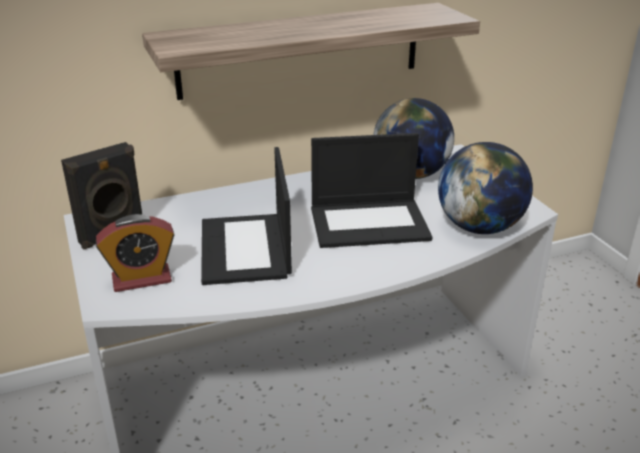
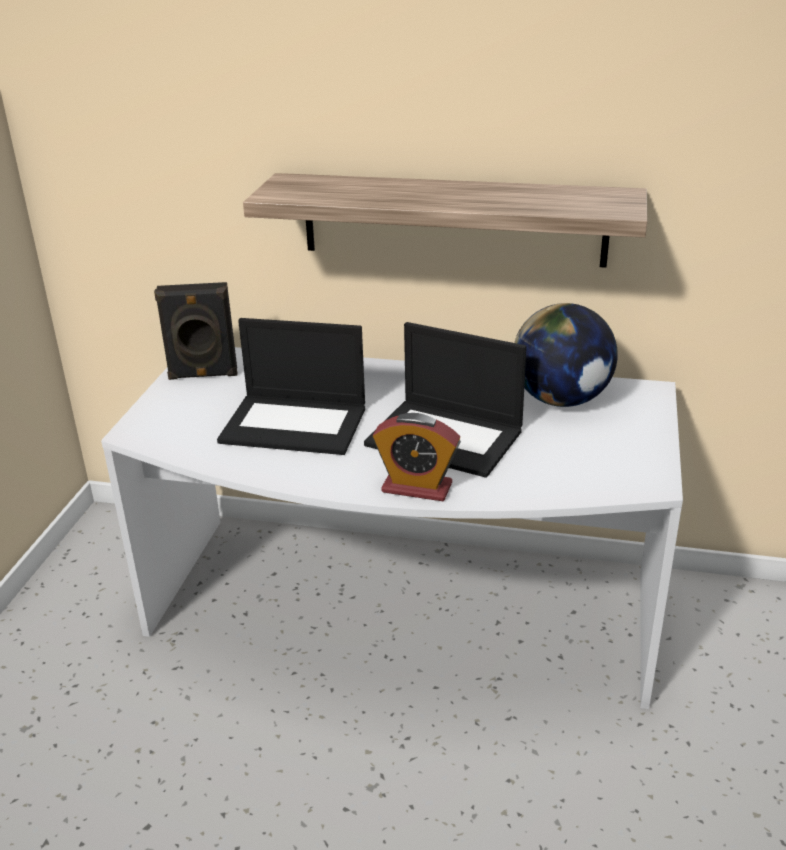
camera: 35 degrees right, 0 degrees up
(141, 279) = (181, 421): alarm clock -> alarm clock (417, 487)
(246, 249) = (296, 424): laptop -> laptop turned 105 degrees counterclockwise
(479, 227) = (560, 482): globe -> none

